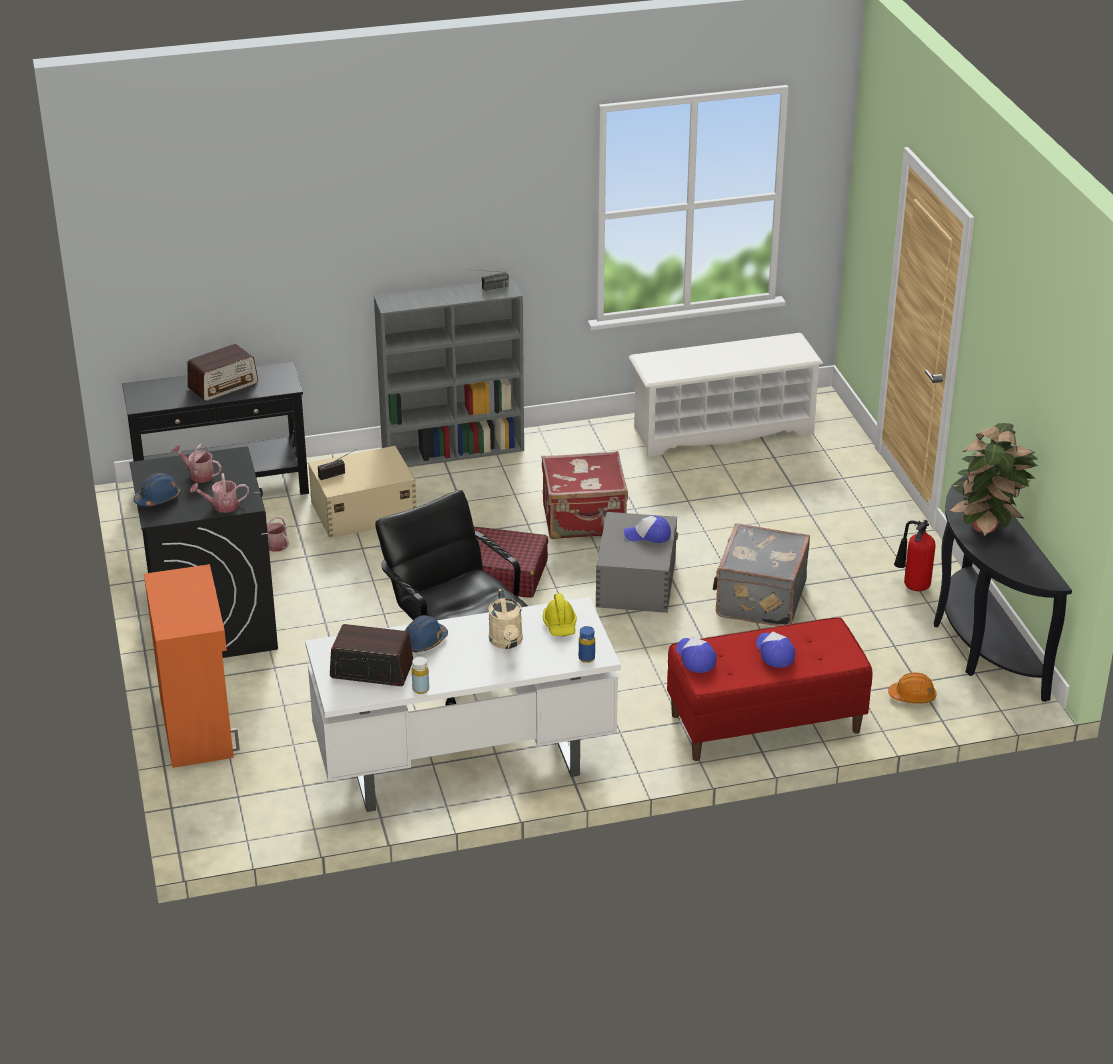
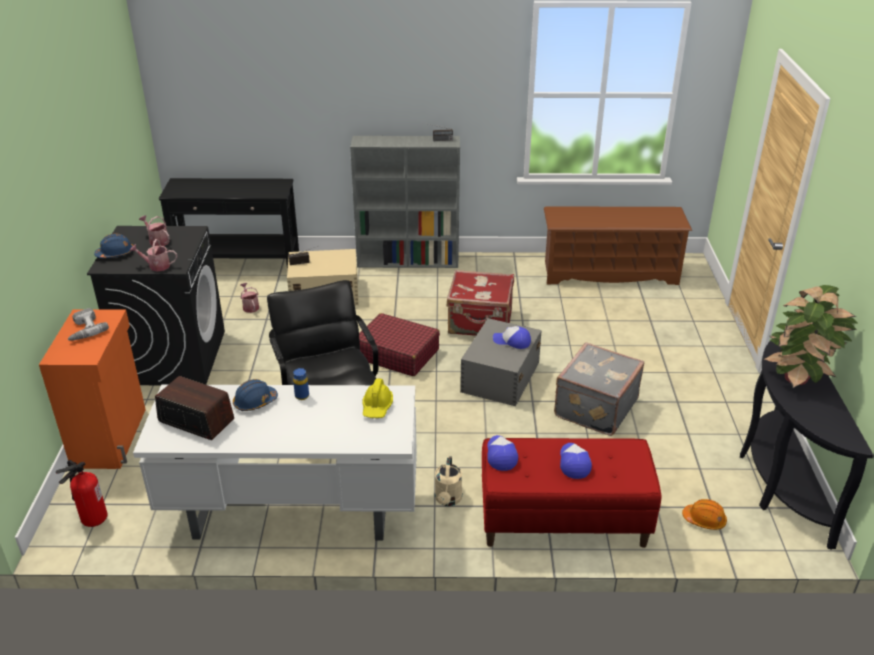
camera: 15 degrees right, 0 degrees up
(177, 595) = (83, 330): none -> power drill
(223, 385) = (235, 188): radio -> none
(420, 689) = (225, 446): yellow bottle -> none
(507, 642) = (323, 415): beige watering can -> beige watering can (448, 500)
(586, 658) = (384, 442): blue bottle -> blue bottle (302, 396)
(722, 430) = (609, 272): white shoe rack -> brown shoe rack
(912, 586) = (728, 418): fire extinguisher -> fire extinguisher (91, 519)

